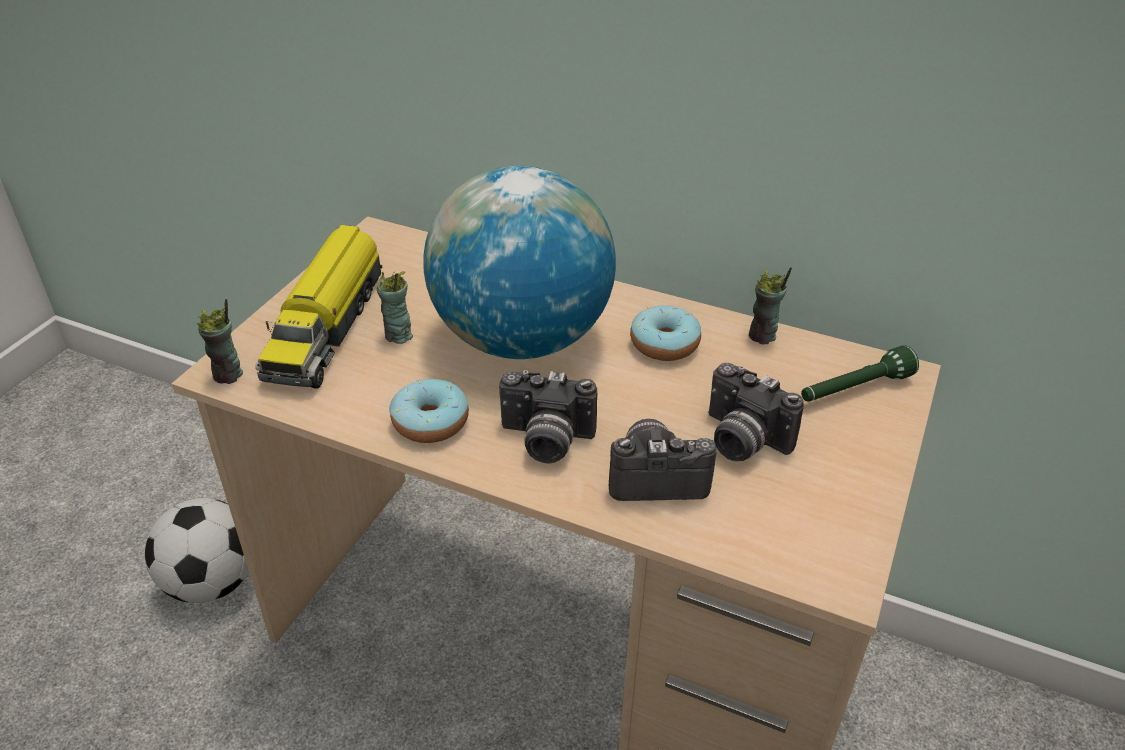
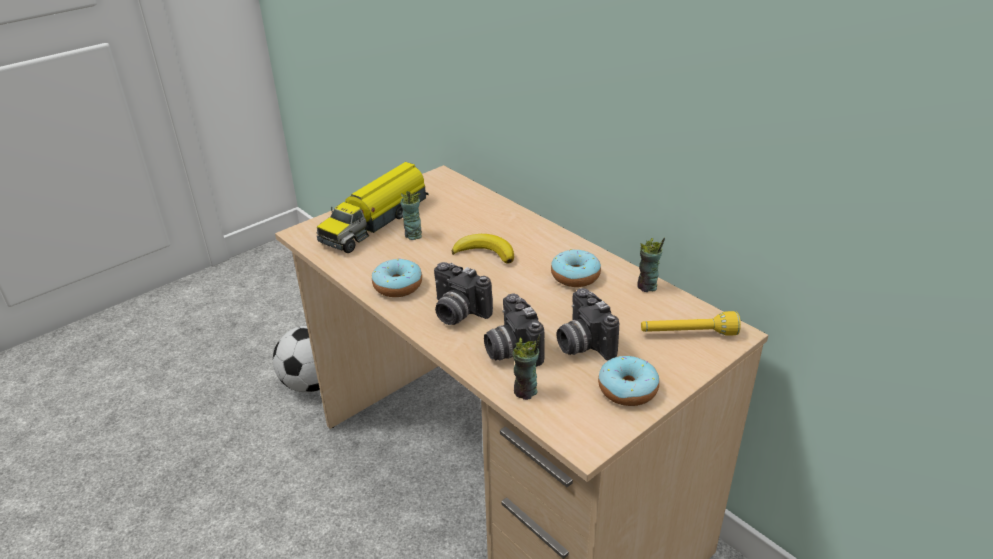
camera: 25 degrees right, 5 degrees down
(228, 375) = (306, 235): cup -> cup (525, 392)
(521, 338) = (485, 253): globe -> banana
(656, 476) = (511, 350): camera -> camera turned 135 degrees counterclockwise
(839, 489) = (627, 389): none -> donut
(854, 389) = (687, 334): green flashlight -> yellow flashlight

